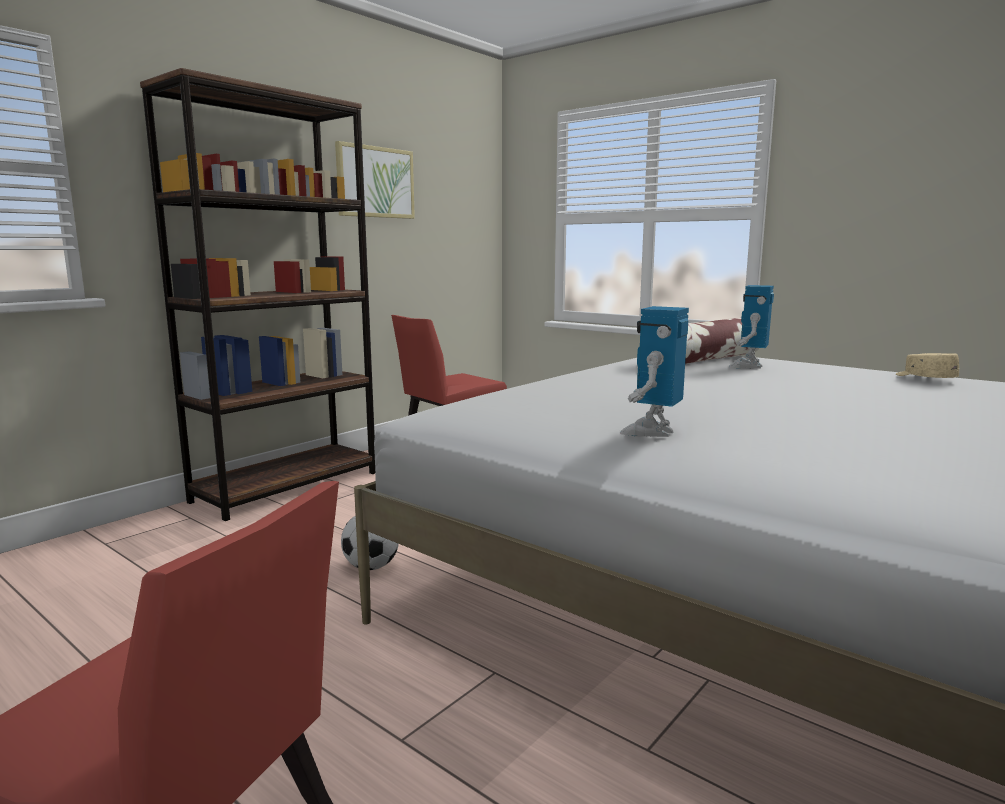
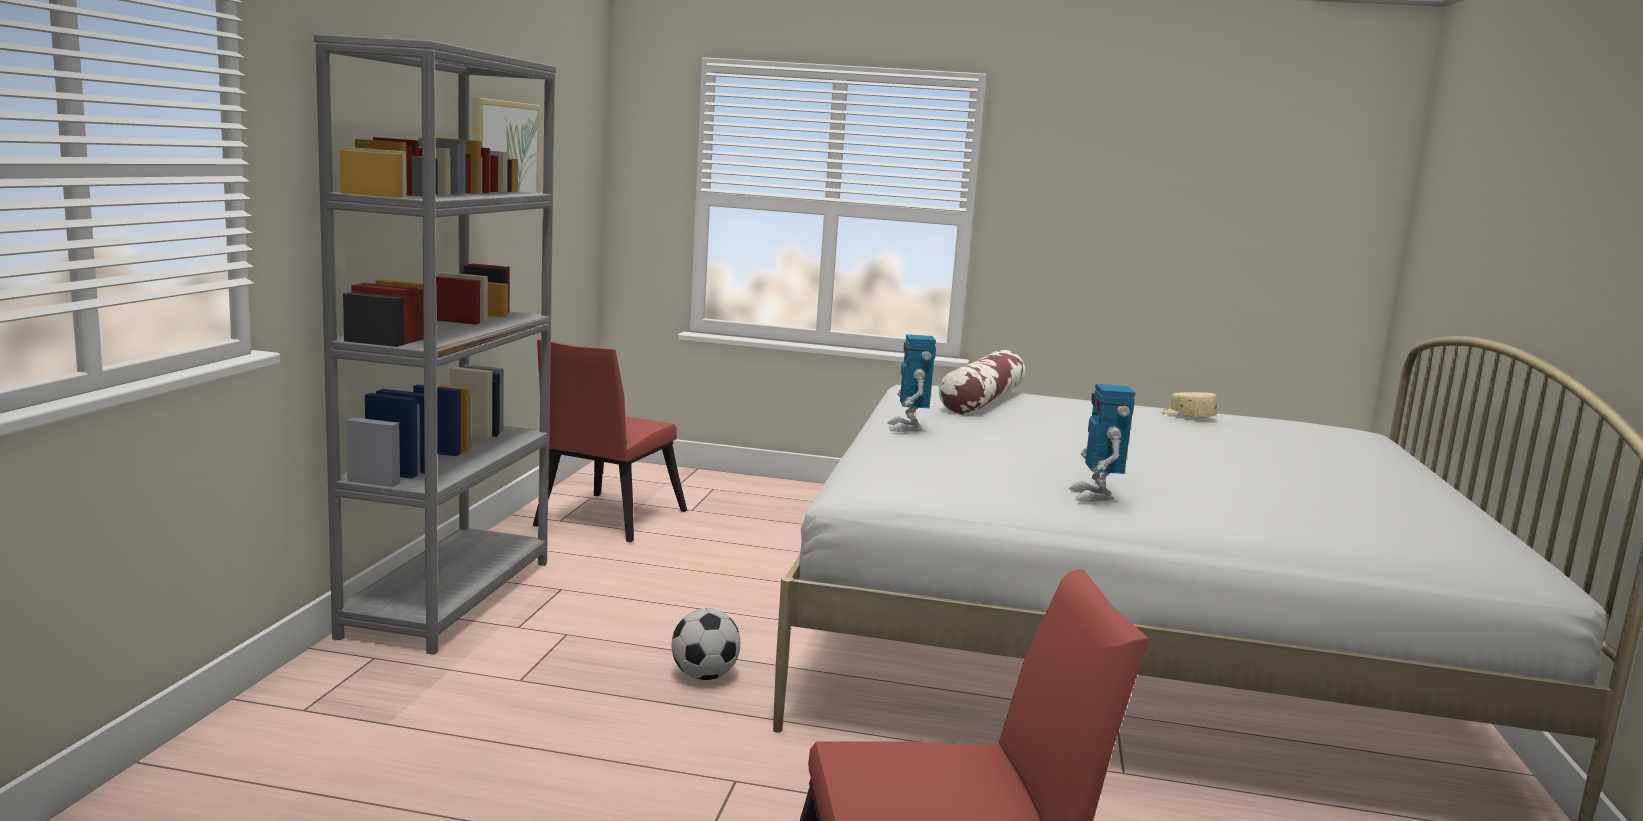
camera: 30 degrees left, 0 degrees up
(287, 486) = (450, 597): brown bookcase -> grey bookcase
(748, 366) = (1036, 408): toy robot -> toy robot (907, 428)

